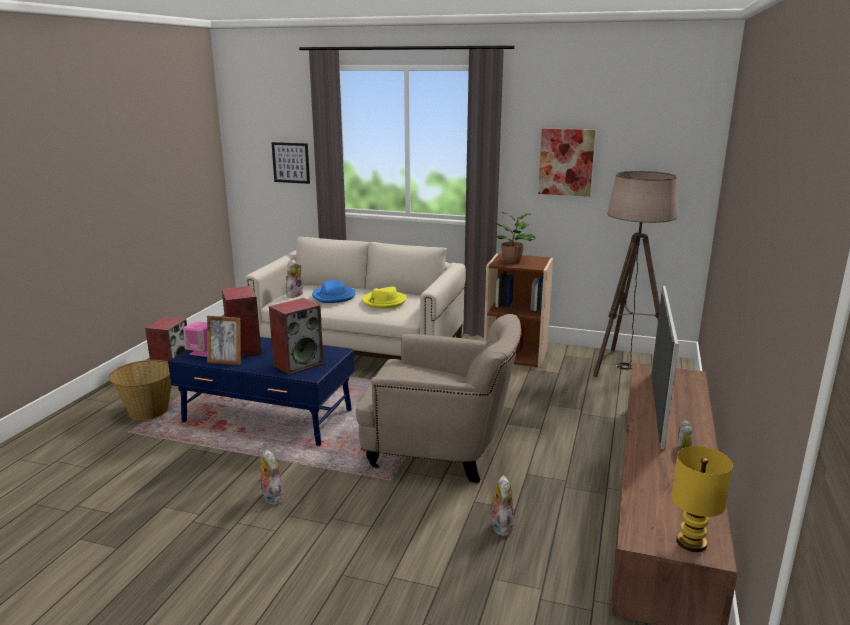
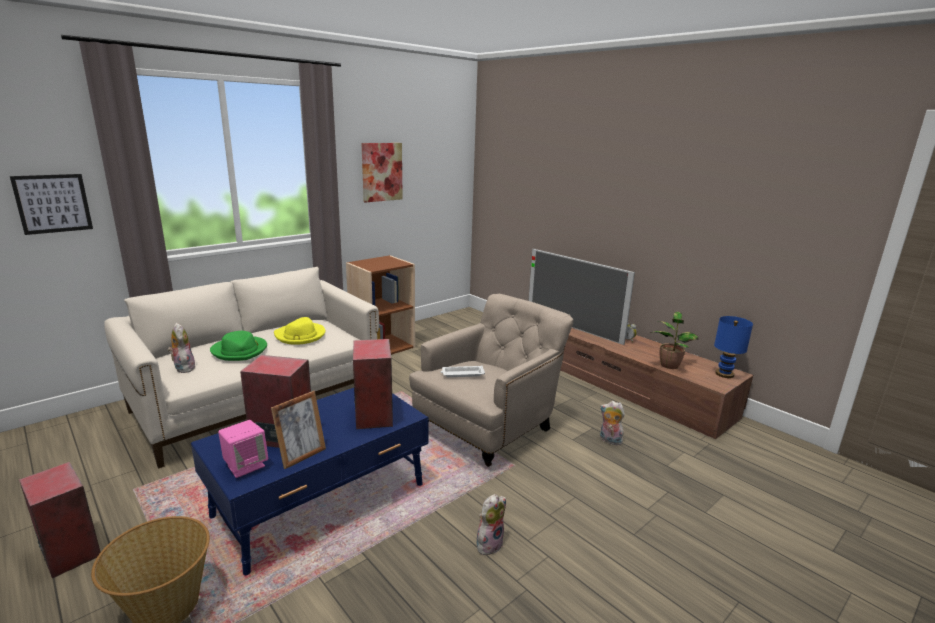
camera: 60 degrees left, 0 degrees up
(271, 498) = (489, 543): plush toy -> plush toy turned 135 degrees clockwise
(334, 296) = (240, 351): blue hat -> green hat
(407, 374) = (462, 374): none -> white tray
(513, 261) = (377, 264): potted plant -> potted plant (669, 364)
(625, 366) = (452, 325): floor lamp -> none
(691, 542) = (724, 374): yellow table lamp -> blue table lamp

